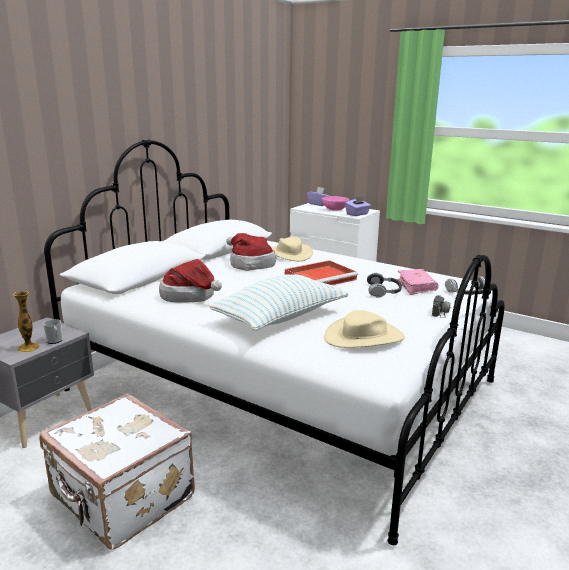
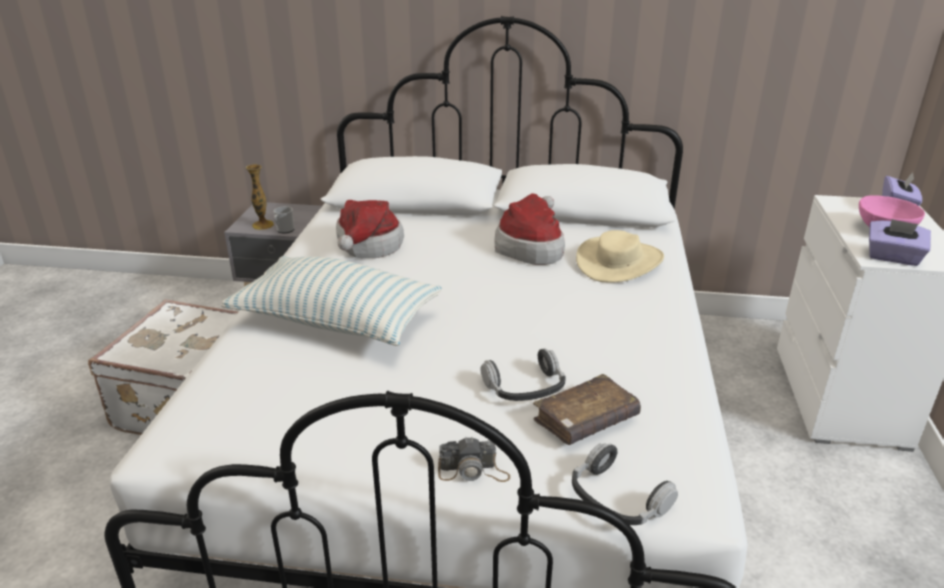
camera: 65 degrees right, 10 degrees up
(321, 277) = (533, 315): red tray -> none
(364, 337) = (301, 405): beige hat -> none
(416, 287) = (585, 420): pink book -> brown book

